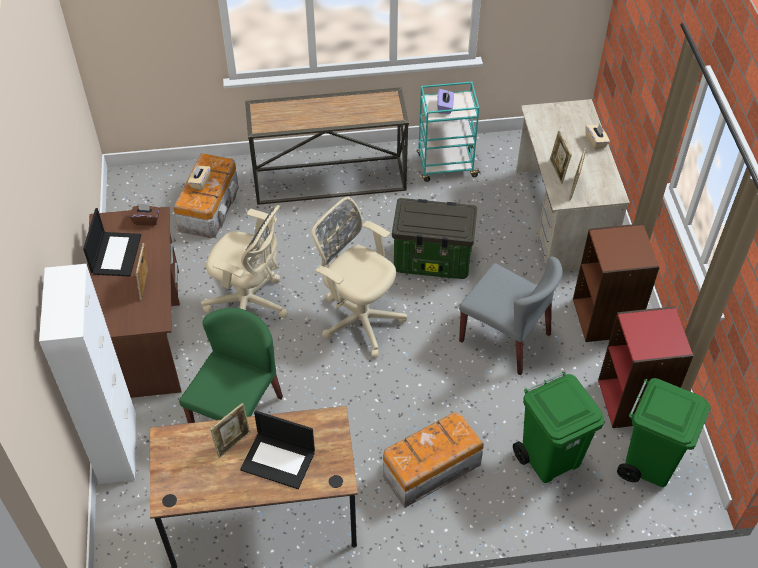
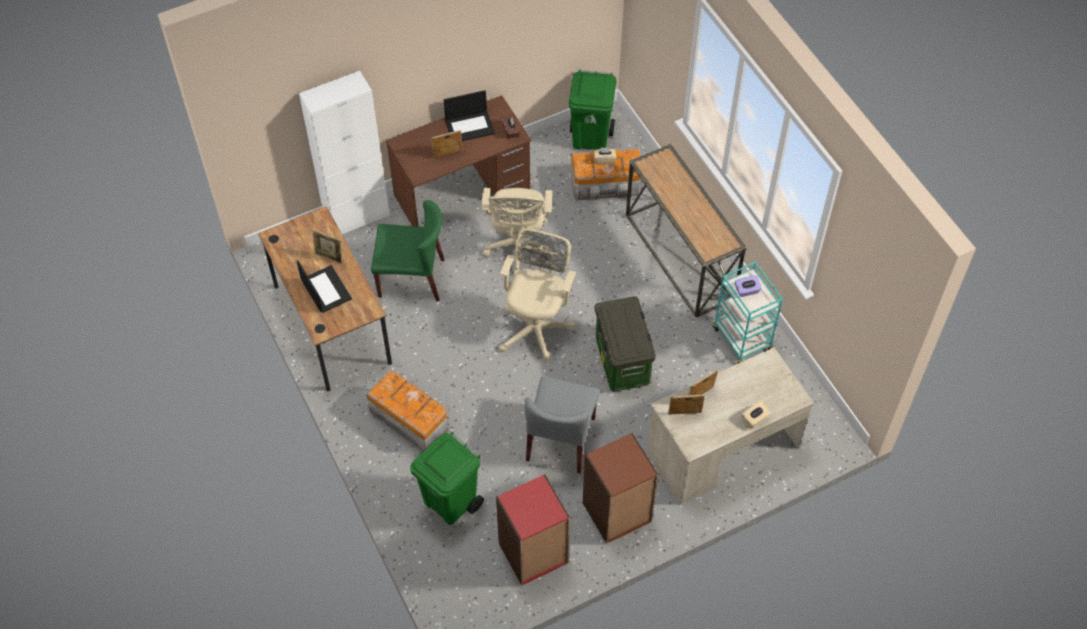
camera: 70 degrees right, 5 degrees up
(279, 460) = (325, 289): laptop -> laptop turned 150 degrees clockwise
(649, 462) = (474, 579): green trash can -> green trash can (591, 138)

